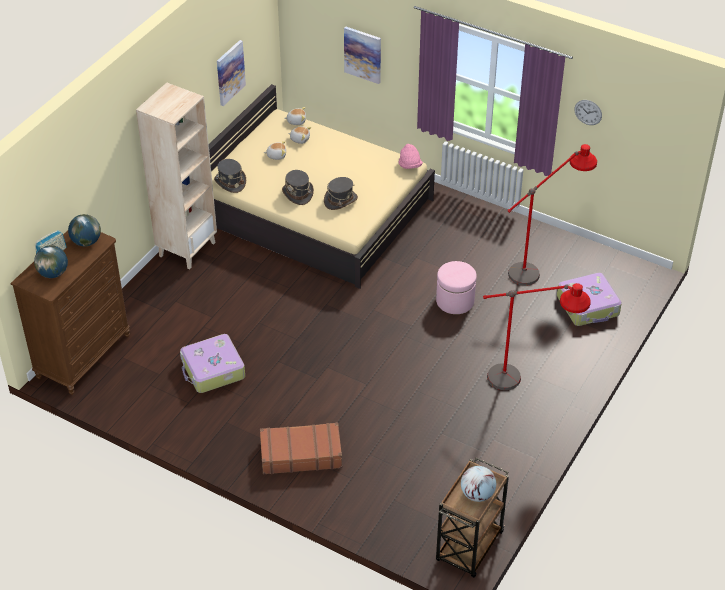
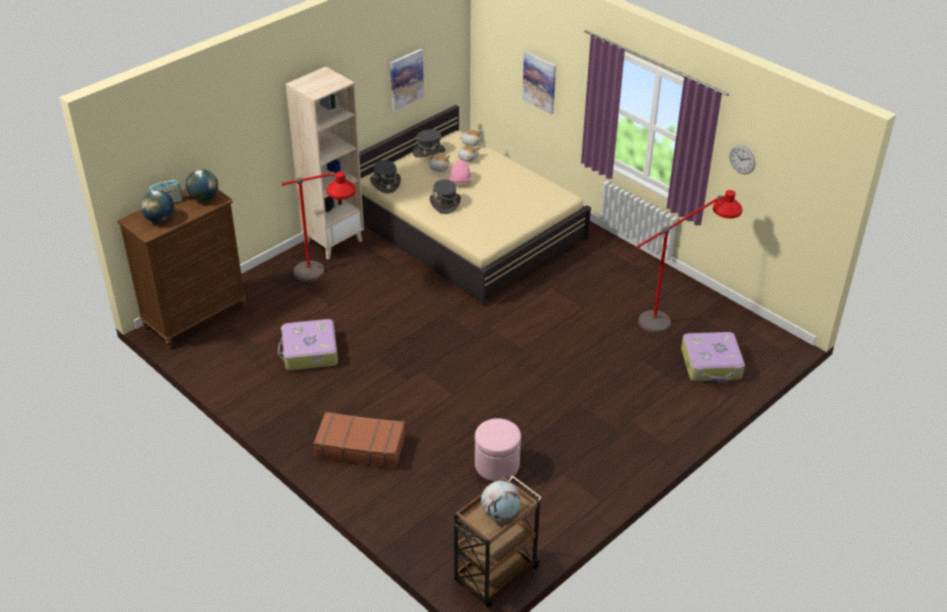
camera: 15 degrees right, 5 degrees down
(340, 200) = (483, 216): grey hat -> grey hat (429, 152)
(410, 165) = (565, 197): pink hat -> pink hat (460, 181)
(455, 301) = (574, 334): pink ottoman -> pink ottoman (497, 465)
(526, 385) = (618, 427): red floor lamp -> red floor lamp (325, 281)

